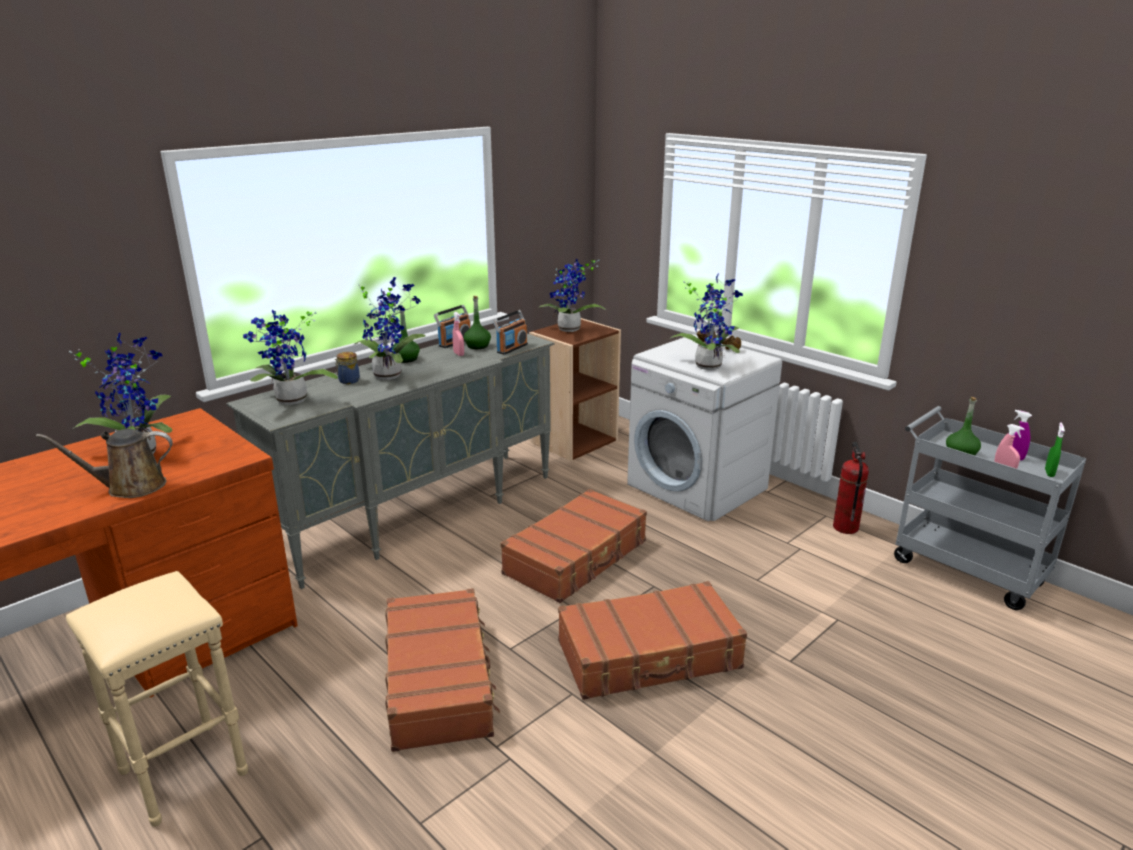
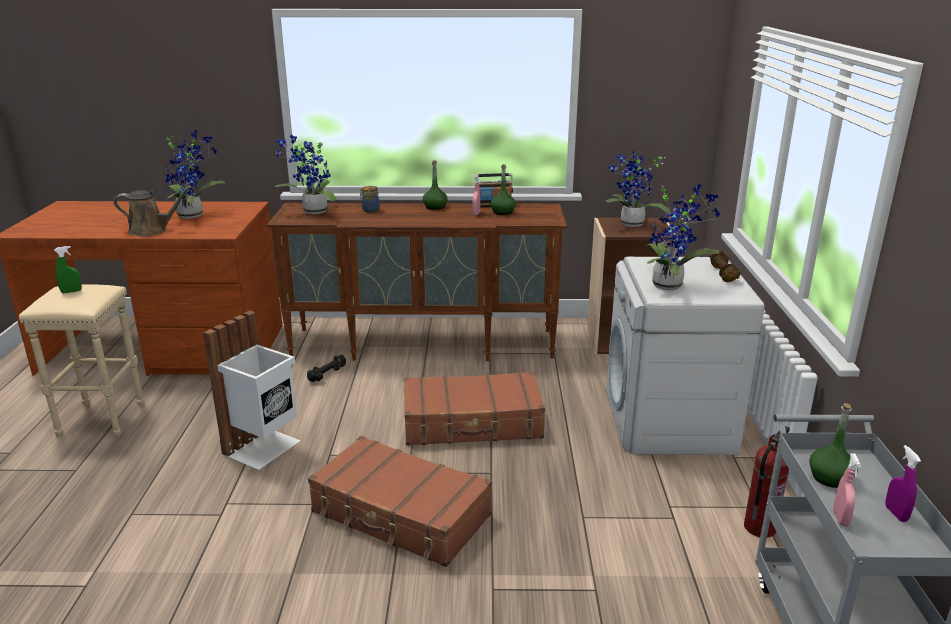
camera: 45 degrees right, 0 degrees up
(130, 487) = (151, 230): brown watering can -> brown watering can turned 150 degrees clockwise
(376, 585) = (328, 375): none -> black dumbbell
(390, 374) = (402, 213): potted plant -> none
(419, 514) = (423, 344): grey cabinet -> brown cabinet
(439, 680) = (264, 448): brown suitcase -> white trash can
(511, 348) = (522, 220): radio -> none
(1049, 473) = (908, 551): green spray bottle -> green spray bottle (71, 291)

